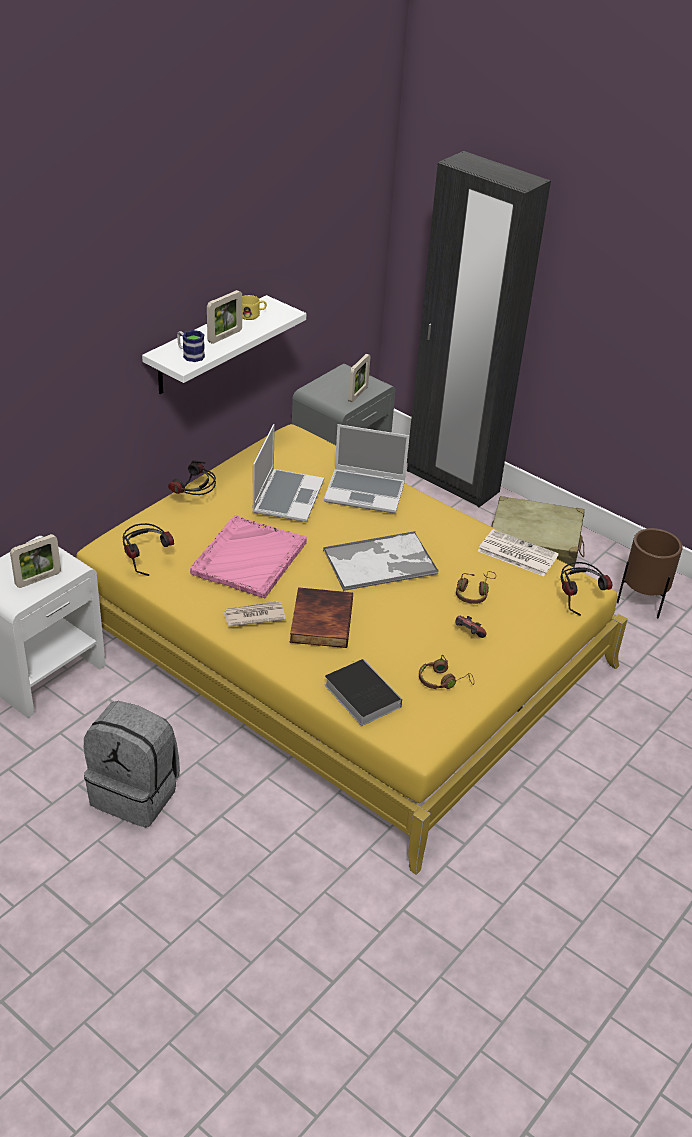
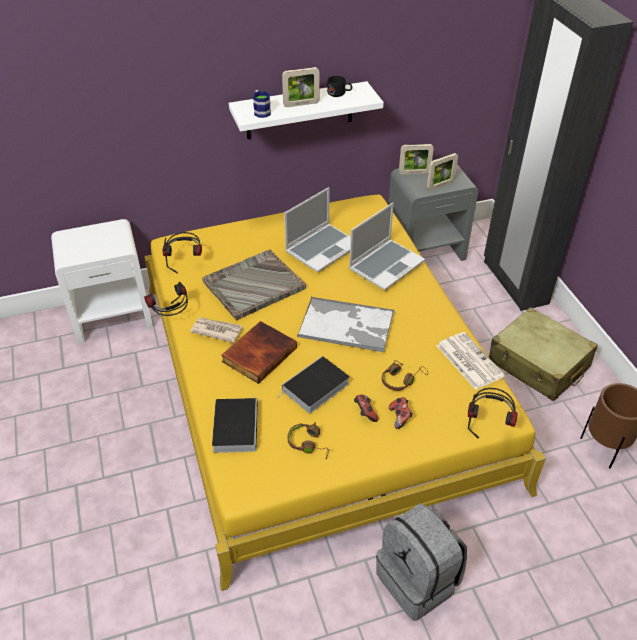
camera: 35 degrees right, 5 degrees up
(38, 579) = (93, 249): picture frame -> picture frame (414, 173)
(136, 793) = (94, 427): grey backpack -> grey backpack (418, 580)
(194, 501) = (257, 229): headphones -> headphones (171, 316)
(248, 559) = (253, 285): pink tray -> grey tray
(252, 315) = (339, 93): yellow mug -> black mug
(366, 492) = (386, 265): laptop -> laptop turned 90 degrees counterclockwise
(404, 631) = (315, 388): none -> book
(501, 625) = (400, 417): none -> game controller

